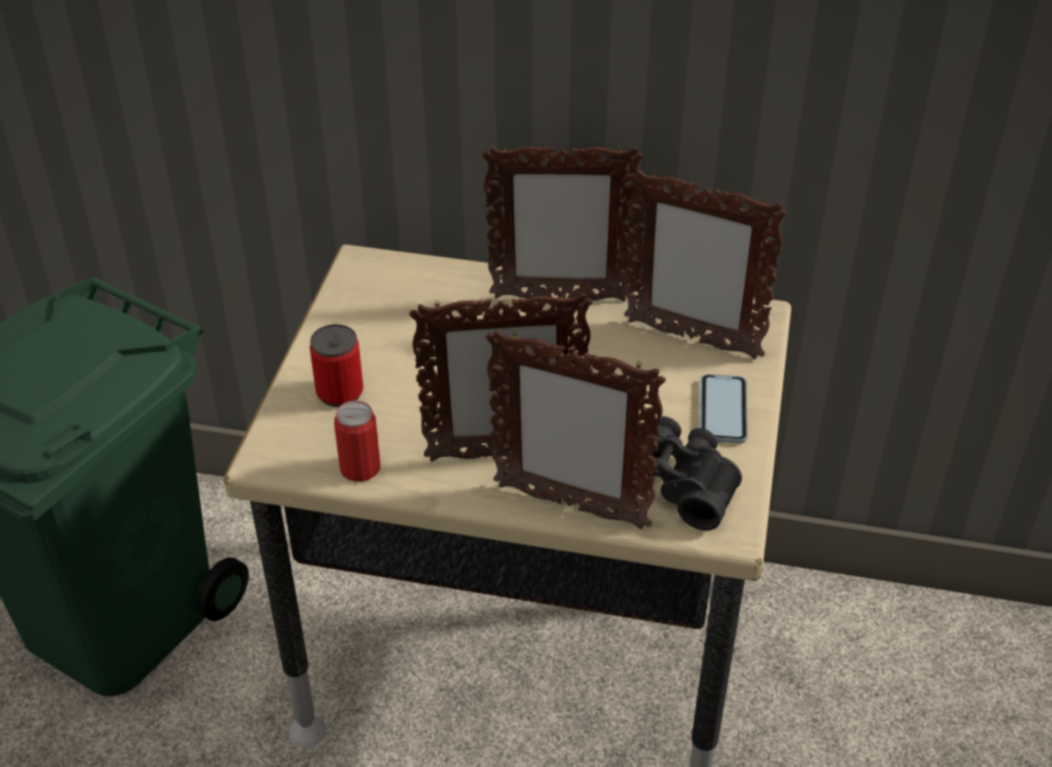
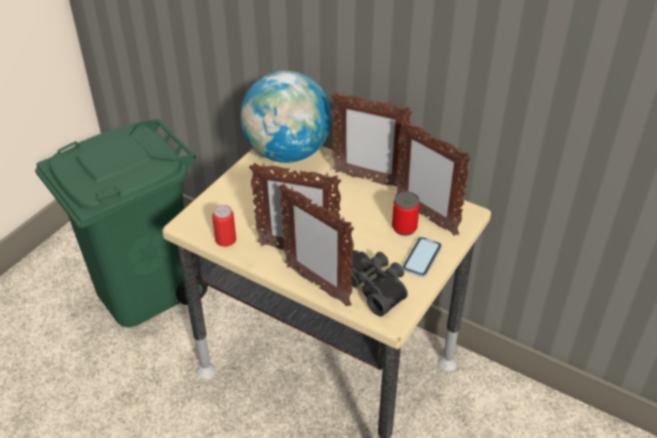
camera: 20 degrees right, 0 degrees up
(340, 392) = (235, 201): can -> can (404, 227)
(390, 283) = (287, 153): none -> globe

